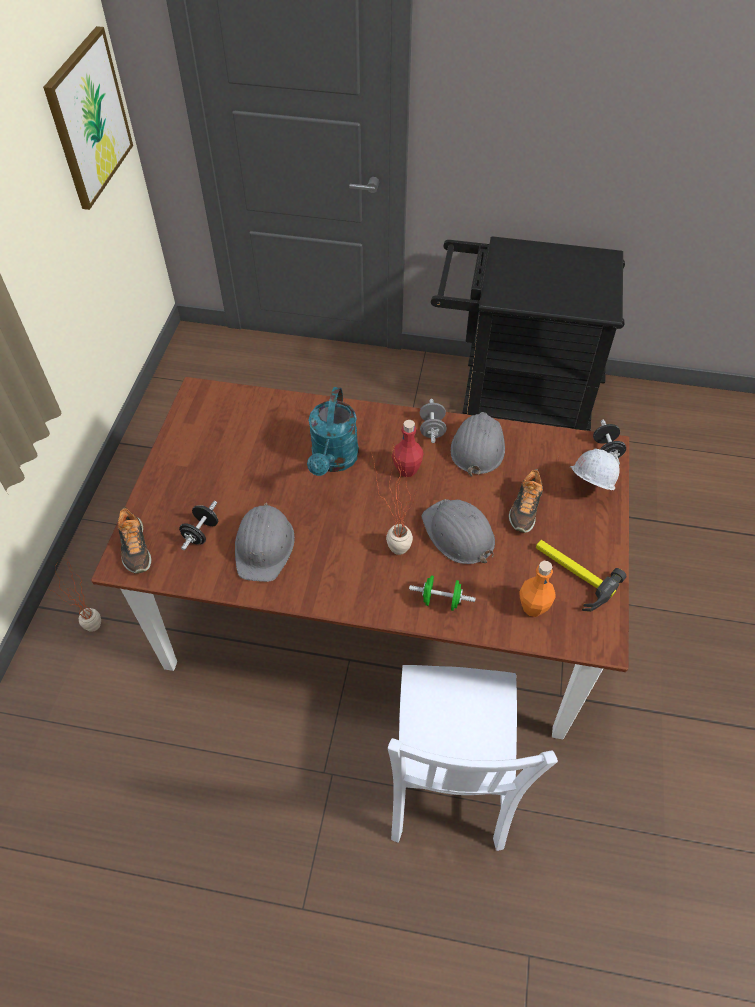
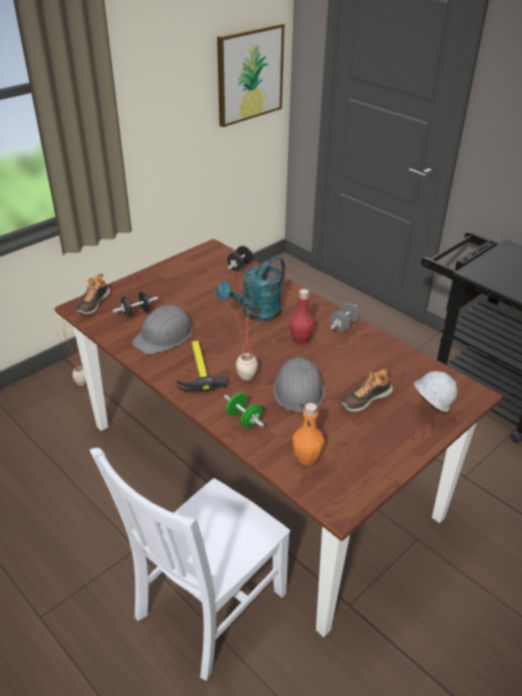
camera: 35 degrees right, 15 degrees down
(477, 447) = (367, 349): grey hard hat -> none
(571, 574) = (359, 454): hammer -> hammer (197, 369)
(606, 451) = (471, 395): black dumbbell -> black dumbbell (240, 266)

